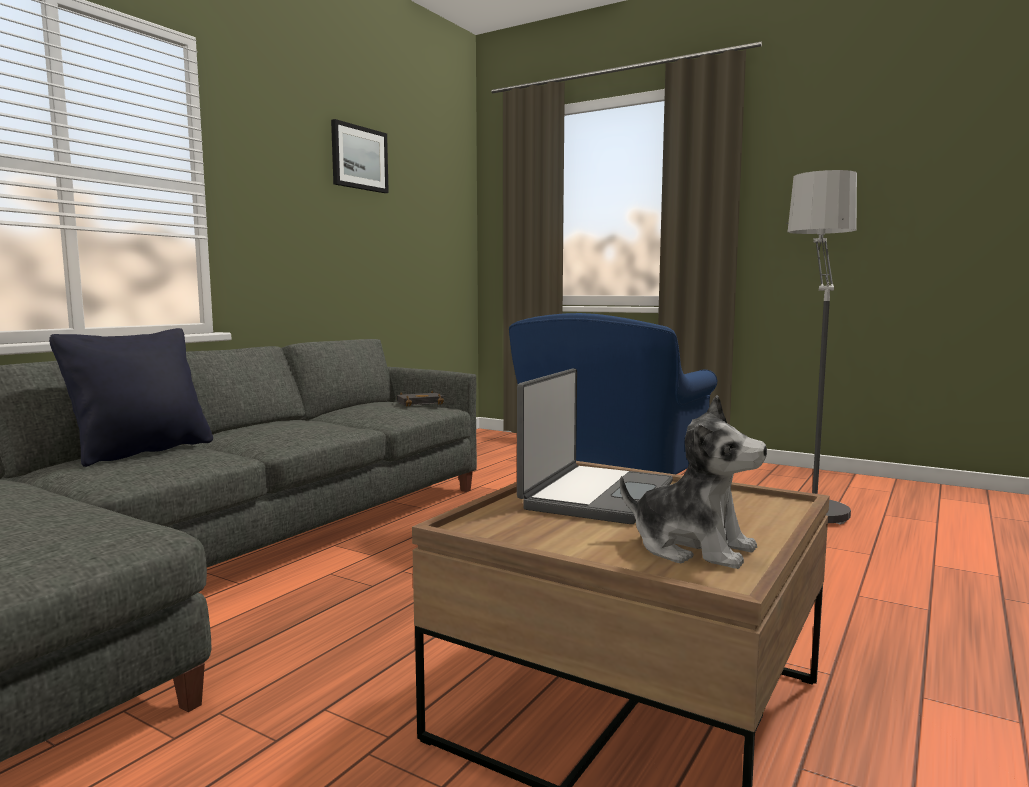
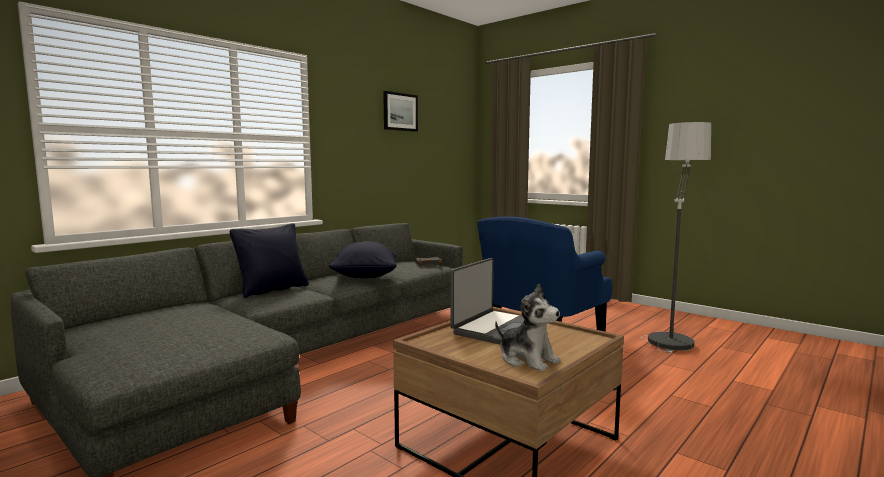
camera: 10 degrees right, 0 degrees up
(317, 427) = (365, 278): none -> black pillow

